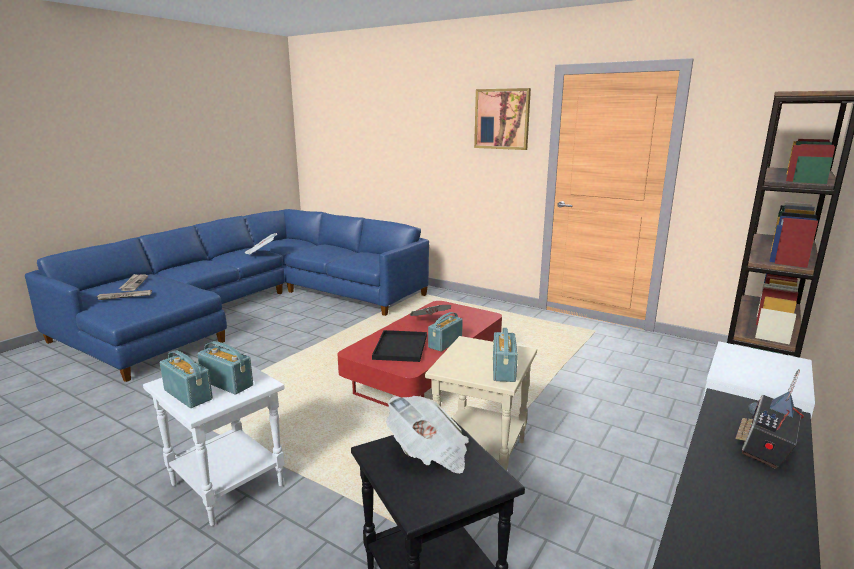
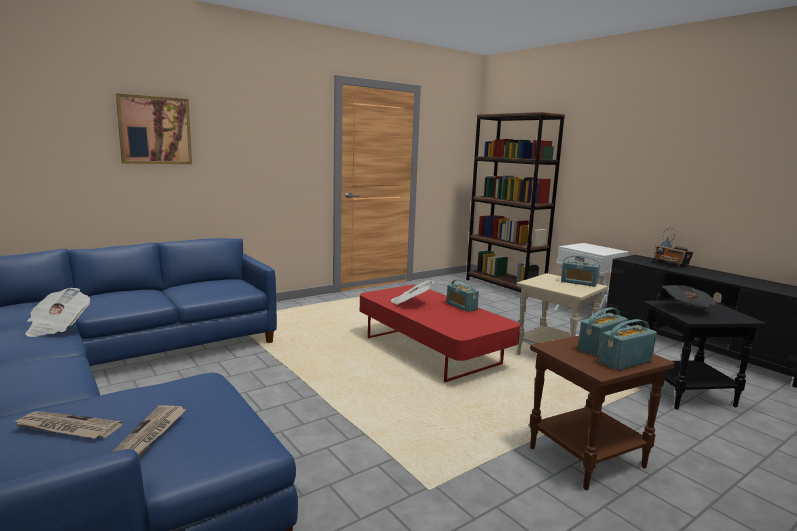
camera: 70 degrees left, 5 degrees down
(225, 485) = (587, 458): white side table -> brown side table
(400, 346) = (458, 319): black tray -> none
(502, 119) = (290, 119): picture -> picture (155, 130)

